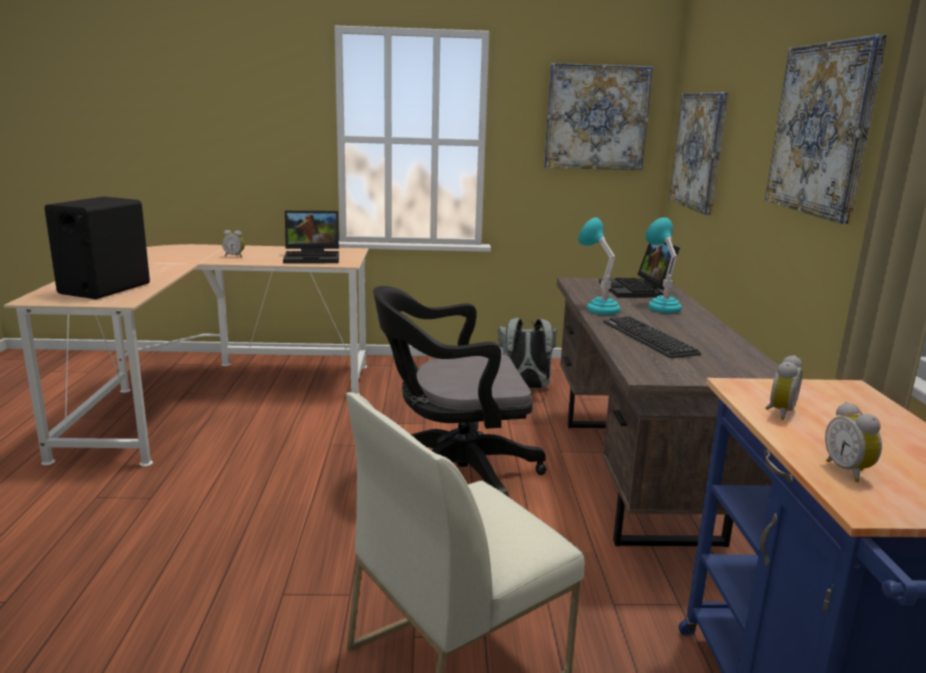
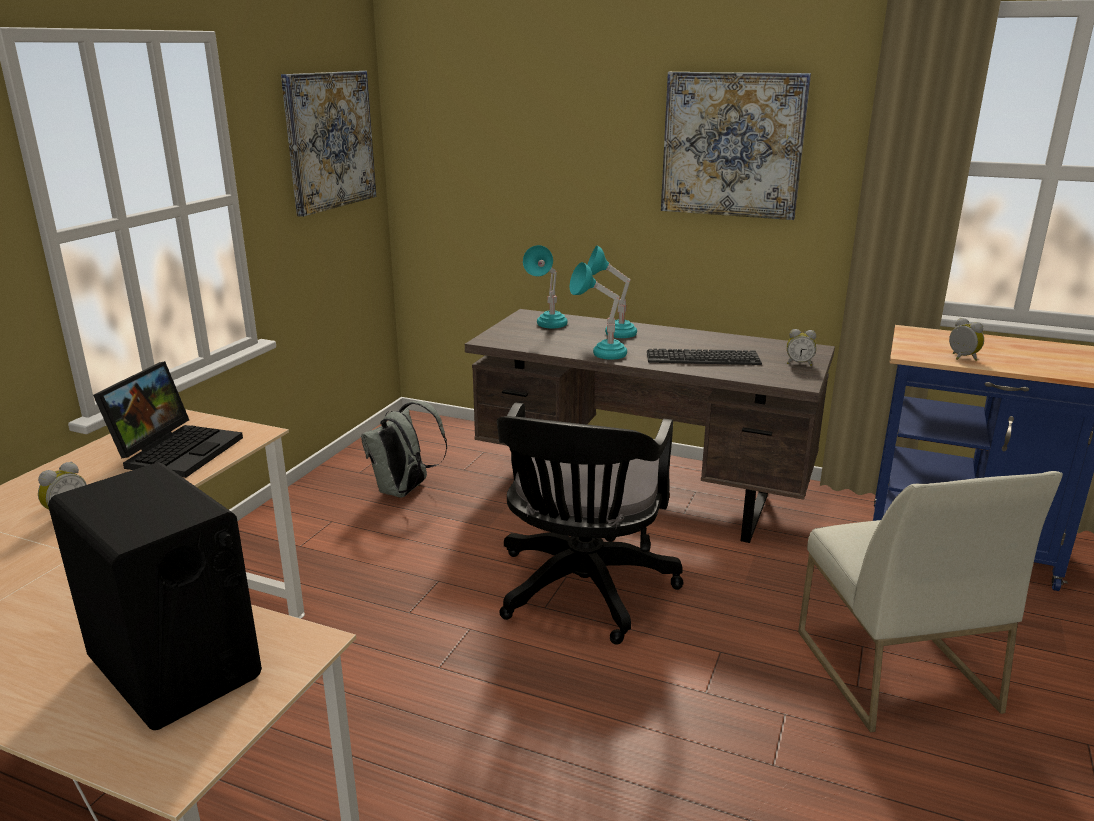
camera: 65 degrees left, 5 degrees up
(637, 290) = (547, 327): laptop -> turquoise table lamp
(699, 151) = (478, 167): picture -> none
(849, 471) = (1055, 368): alarm clock -> alarm clock (799, 363)

